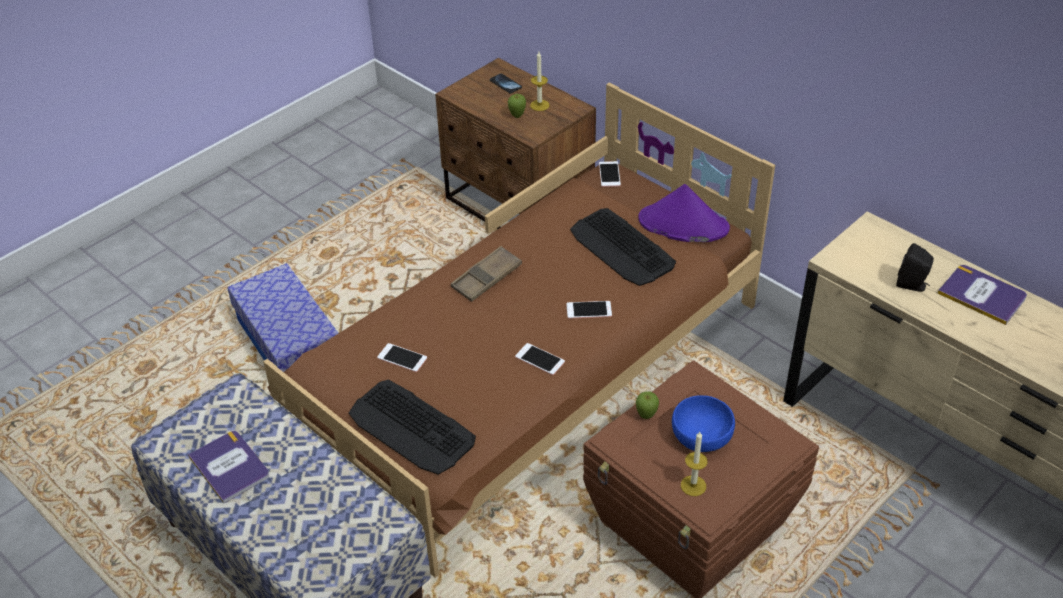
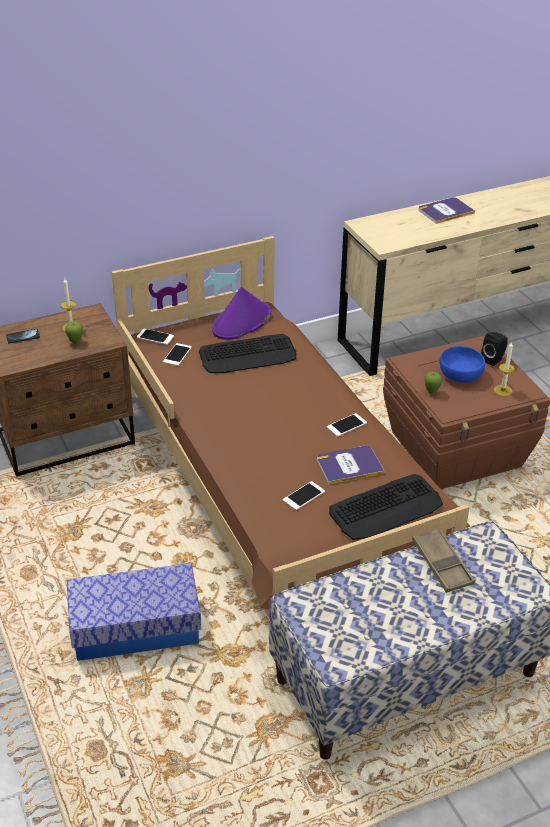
camera: 70 degrees left, 5 degrees down
(230, 466) = (389, 620): book -> book (349, 465)
(486, 278) = (236, 429): brown tray -> brown tray (442, 564)
(589, 310) = (307, 389): phone -> phone (177, 355)
(912, 285) = (424, 228): black speaker -> black speaker (494, 359)

